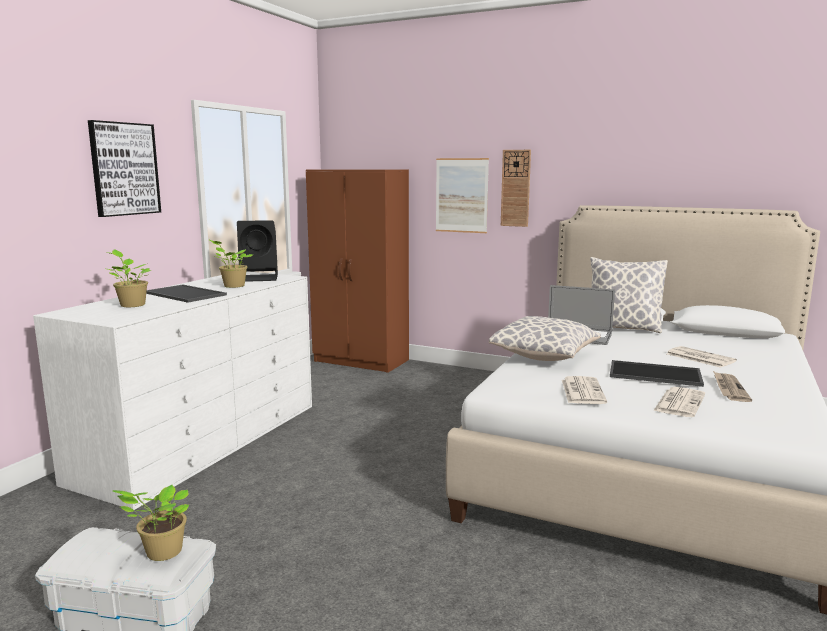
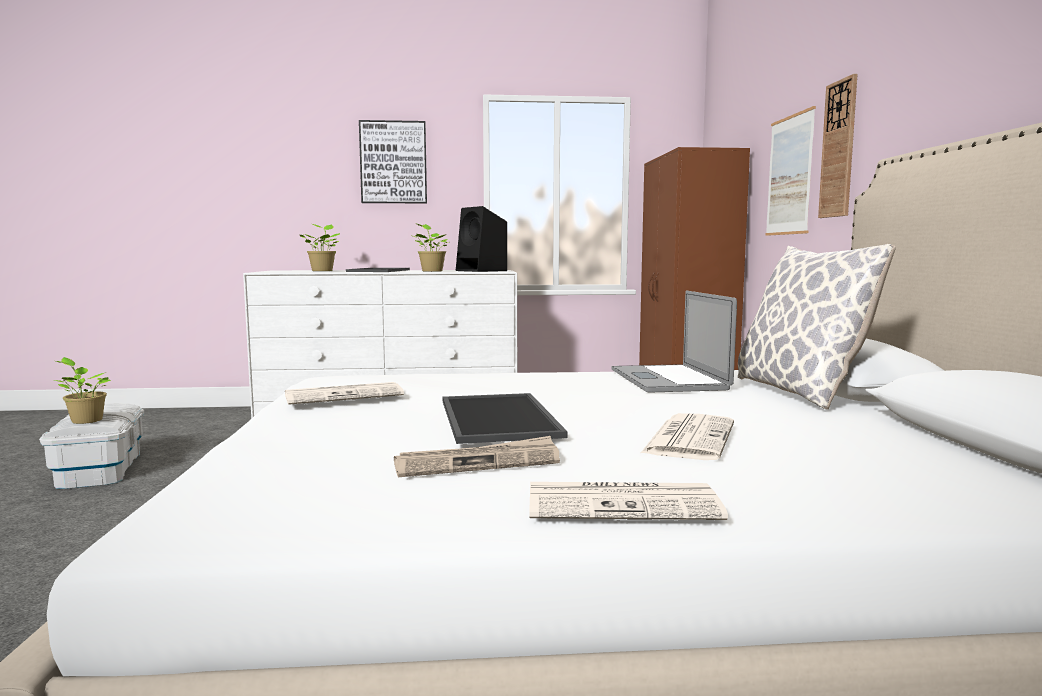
camera: 60 degrees right, 5 degrees down
(545, 356) = (517, 378): pillow -> none
(679, 402) = (343, 438): newspaper -> newspaper (624, 503)

